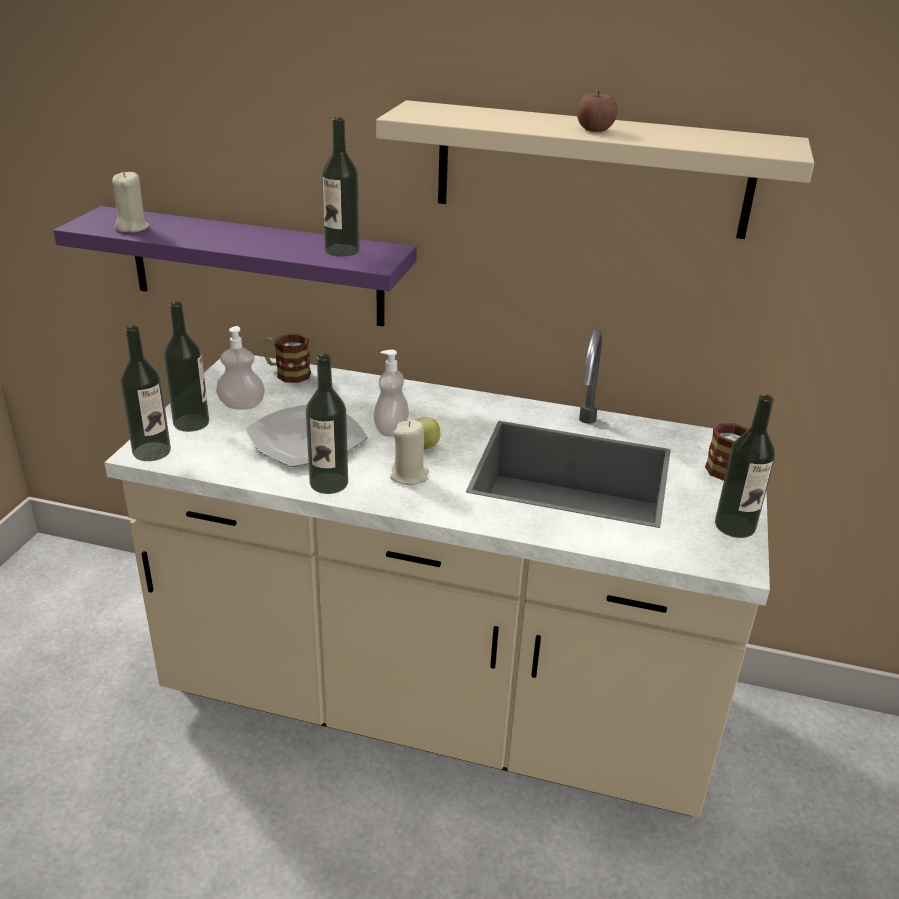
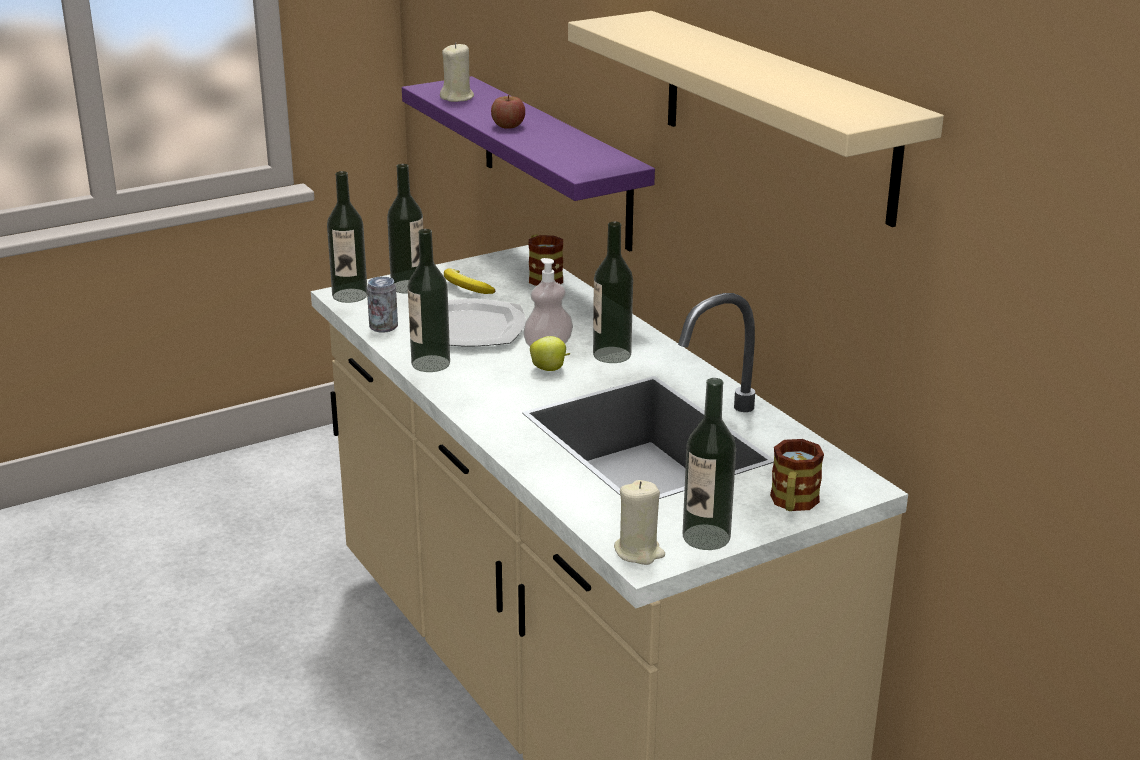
camera: 45 degrees right, 5 degrees down
(233, 468) = (383, 327): none -> can
(242, 405) = (465, 287): soap dispenser -> banana
(342, 250) = (579, 154): bottle -> bottle (612, 355)
(409, 476) = (499, 383): beige candle -> beige candle (639, 552)
(594, 129) = (731, 64): apple -> apple (508, 126)

